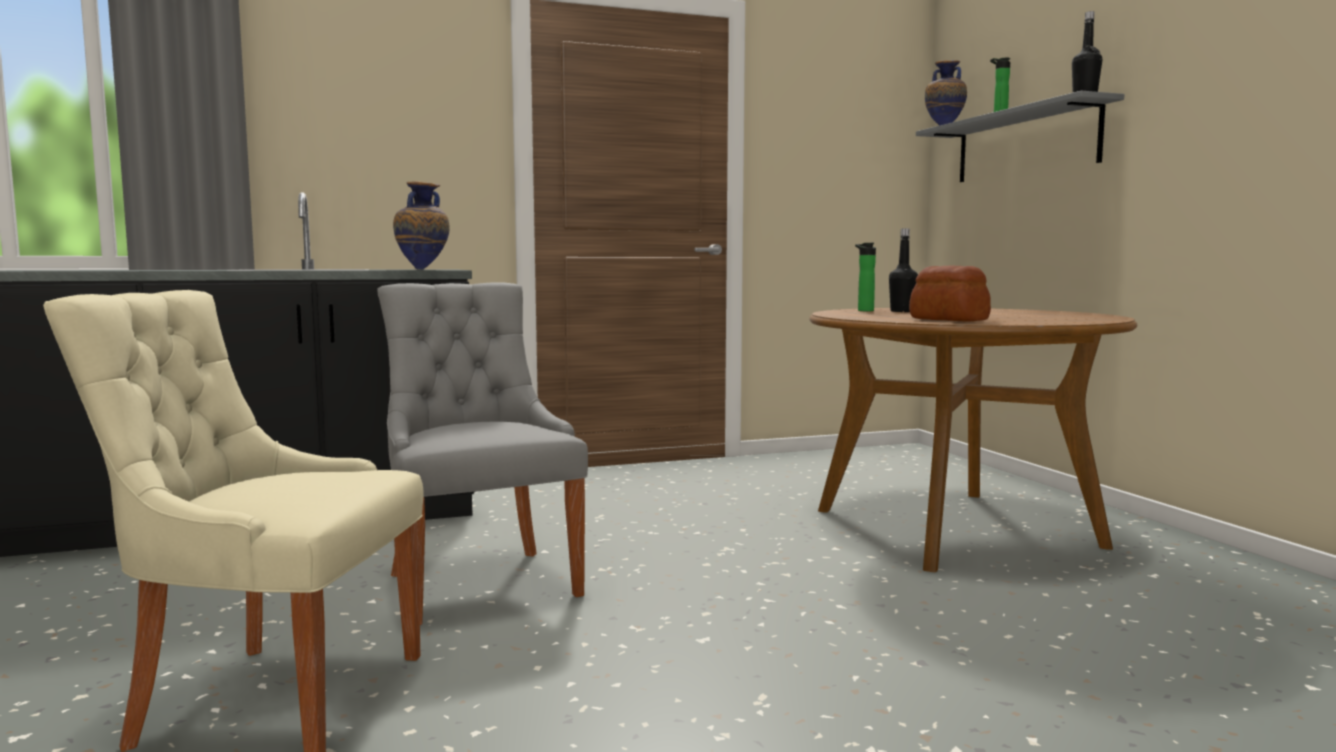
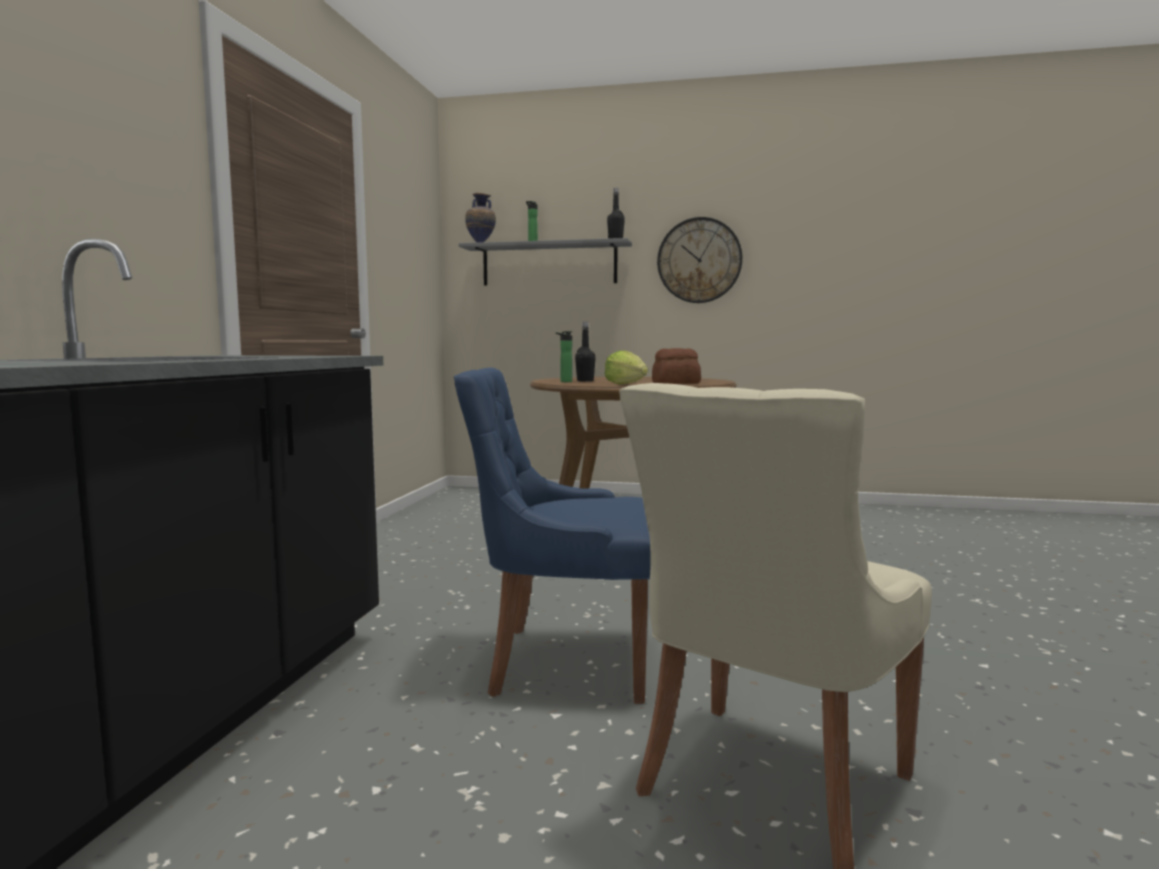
camera: 60 degrees left, 0 degrees up
(423, 269) = (339, 355): vase -> none
(480, 582) = (563, 661): grey chair -> blue chair
(881, 316) = (626, 384): none -> lettuce
(1222, 107) = (699, 260): none -> wall clock

